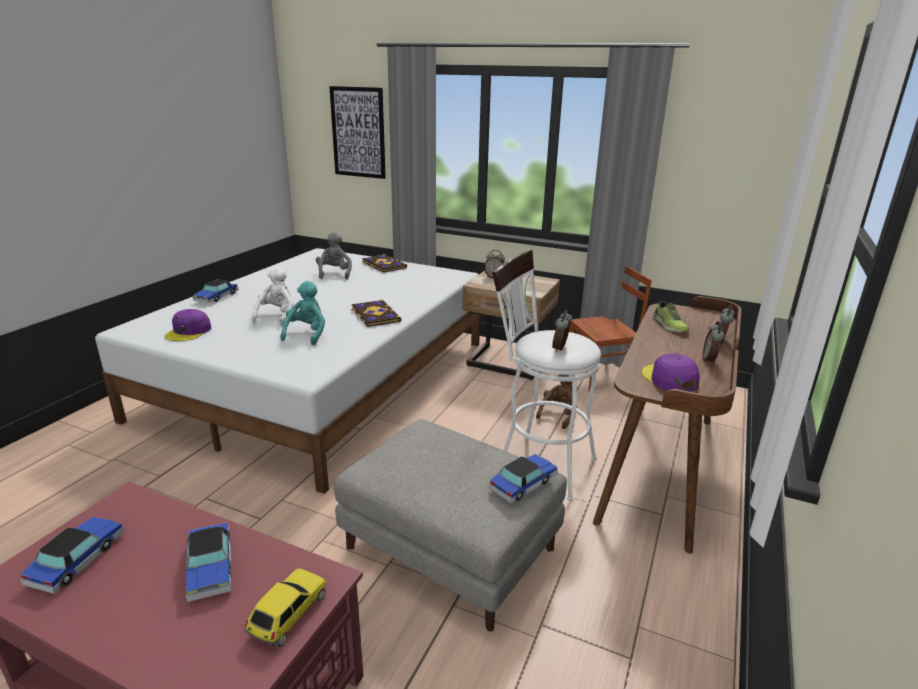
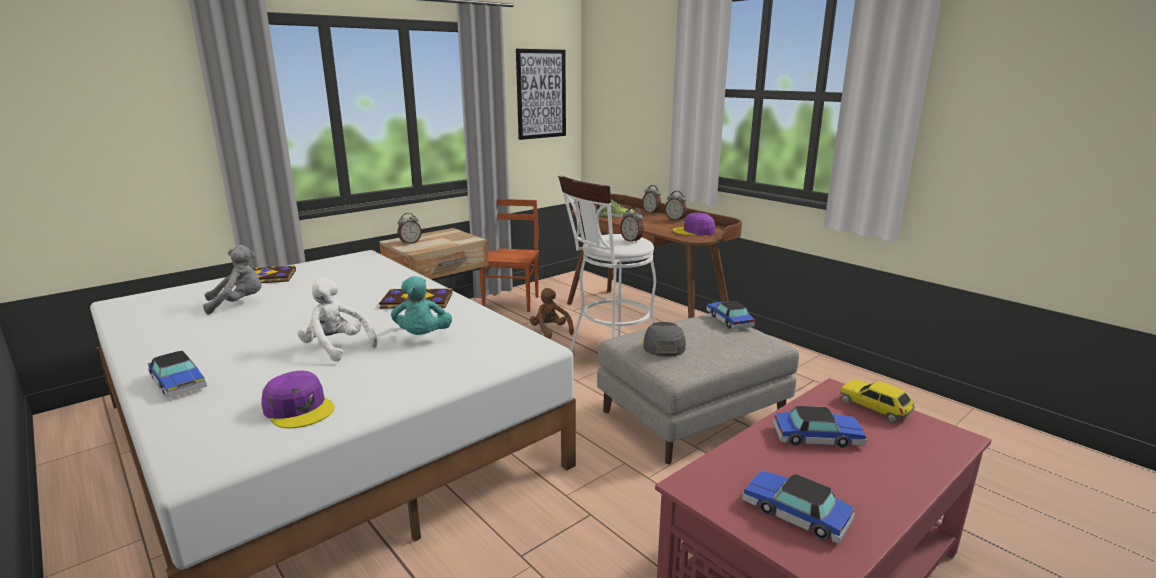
camera: 65 degrees left, 5 degrees down
(307, 334) = (422, 337): turquoise plush toy -> turquoise plush toy turned 135 degrees counterclockwise
(334, 274) = (238, 303): grey plush toy -> grey plush toy turned 135 degrees clockwise
(358, 132) = (128, 108): picture -> picture (541, 94)
(416, 449) = (662, 345): none -> grey cap

